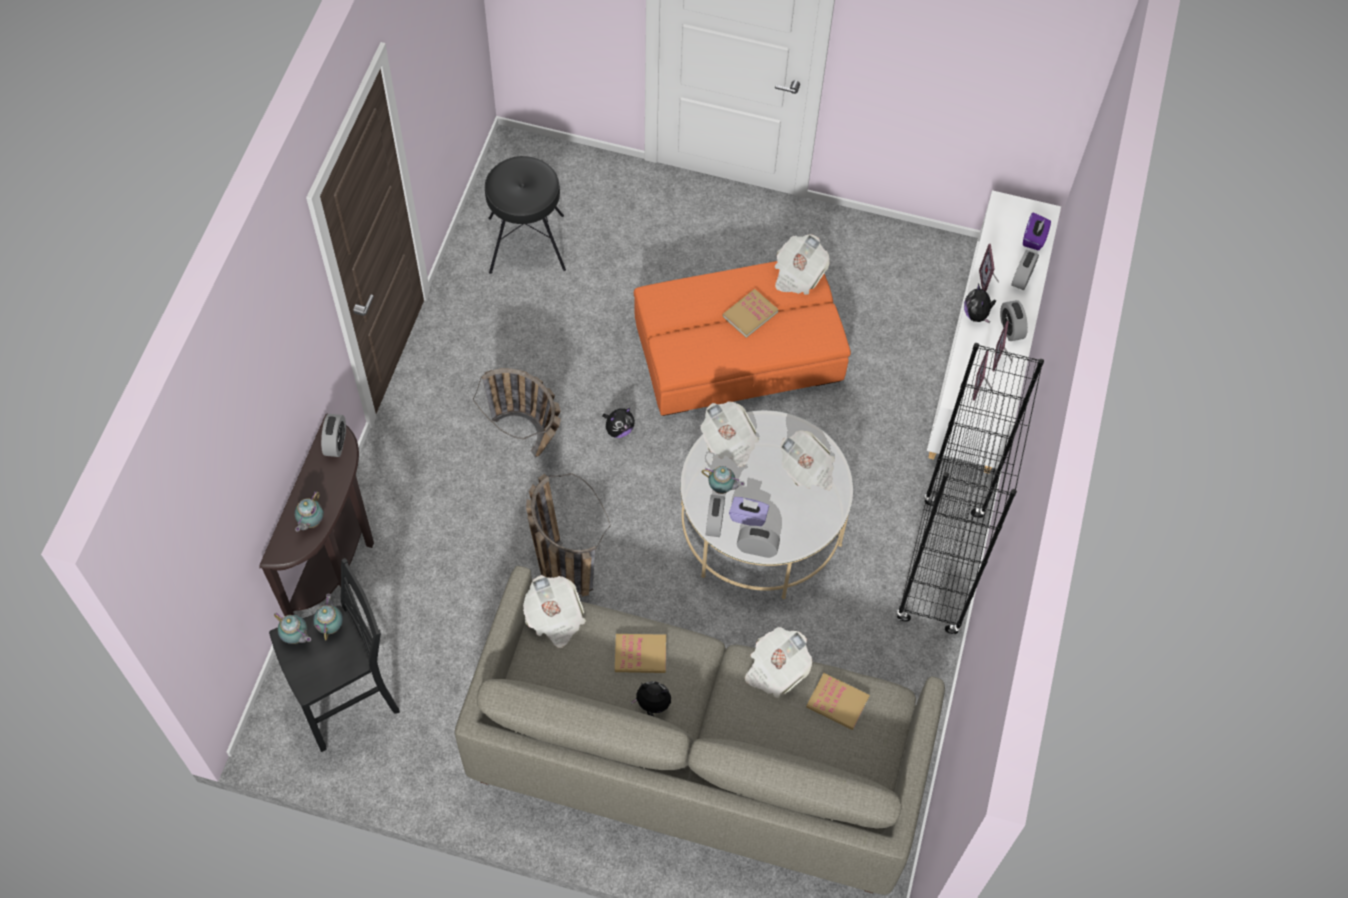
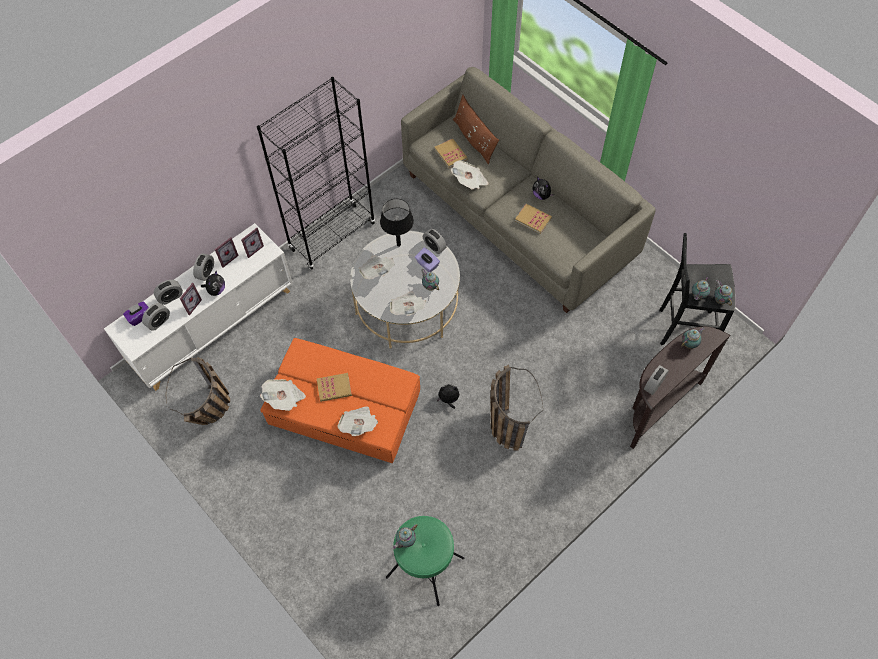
camera: 145 degrees left, 0 degrees up
(527, 244) = (425, 566): black stool -> green stool
(542, 176) = (405, 541): none -> teapot
(554, 618) = (567, 258): newspaper -> newspaper (359, 425)
(559, 559) = (529, 343): basket -> basket (212, 413)
(714, 523) = (447, 270): alarm clock -> alarm clock (158, 321)
(808, 524) = (398, 244): none -> black table lamp
(820, 752) = (474, 139): none -> brown pillow

